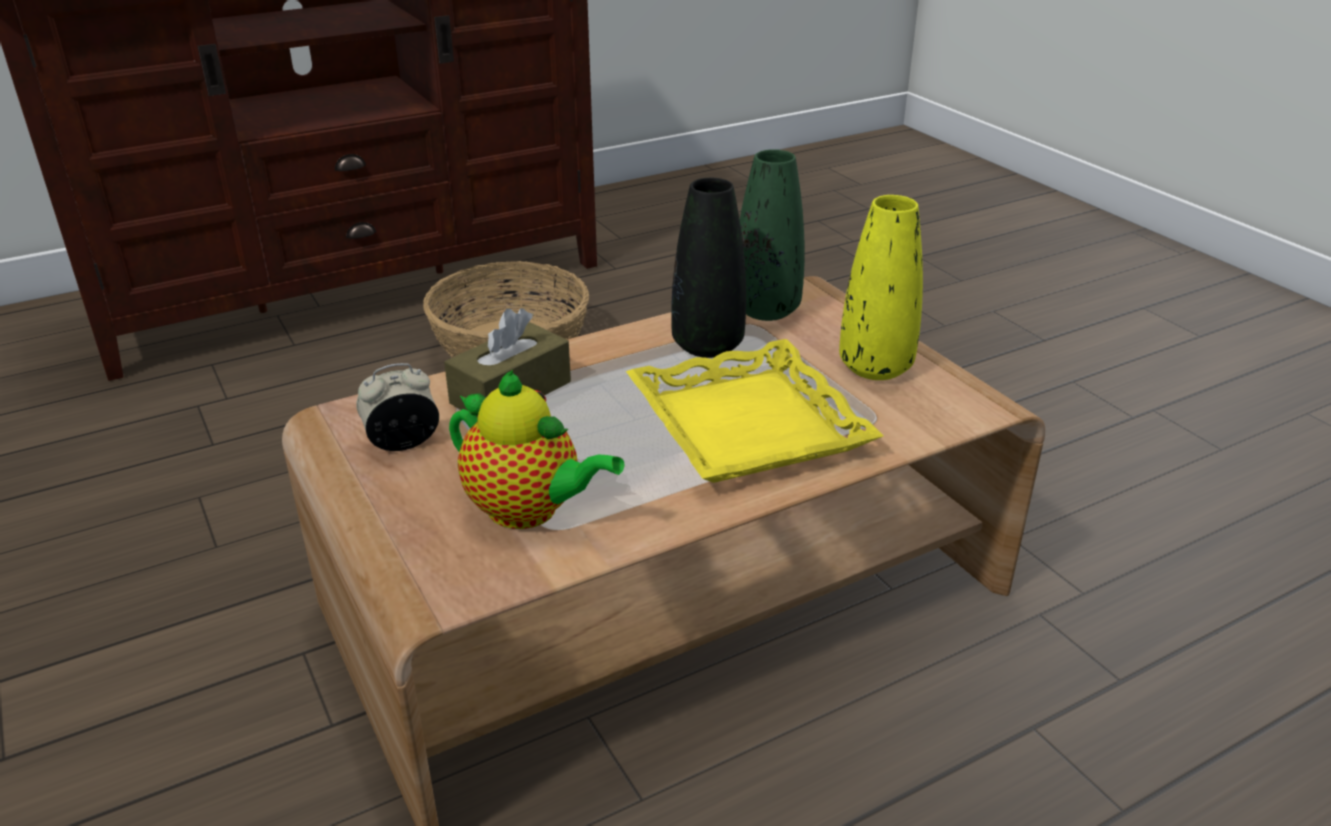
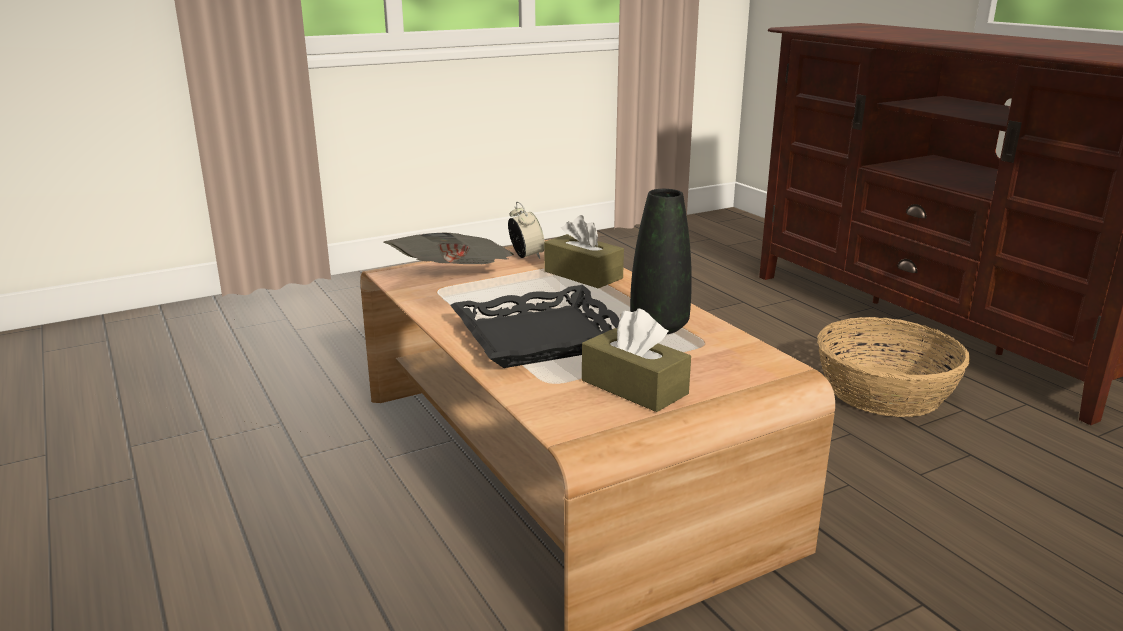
camera: 90 degrees right, 10 degrees down
(529, 511) = (454, 283): teapot -> newspaper
(745, 425) = (541, 336): yellow tray -> black tray
(766, 310) = (731, 349): green vase -> none
(875, 367) = (634, 387): yellow vase -> brown tissue box

